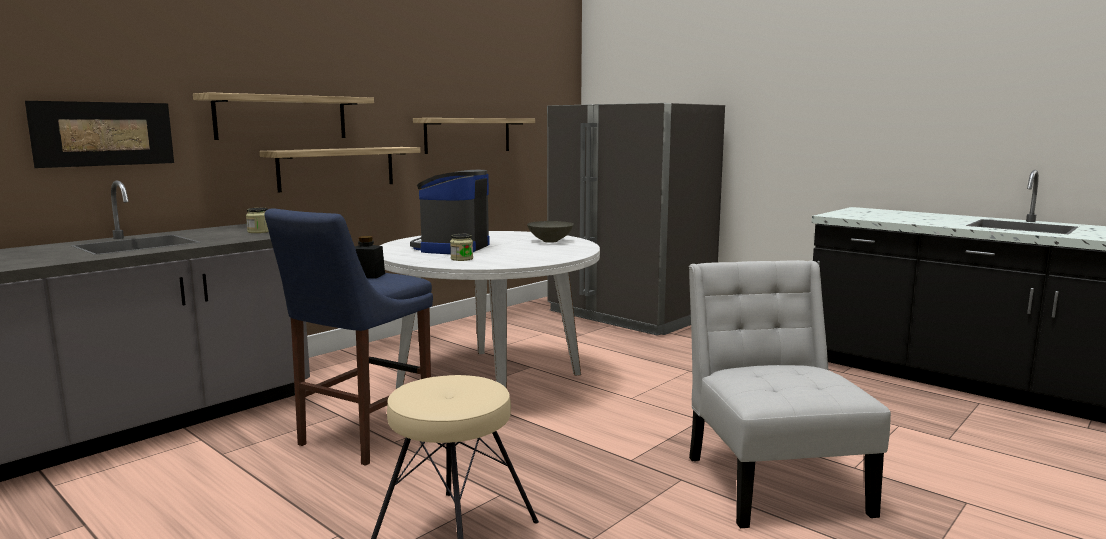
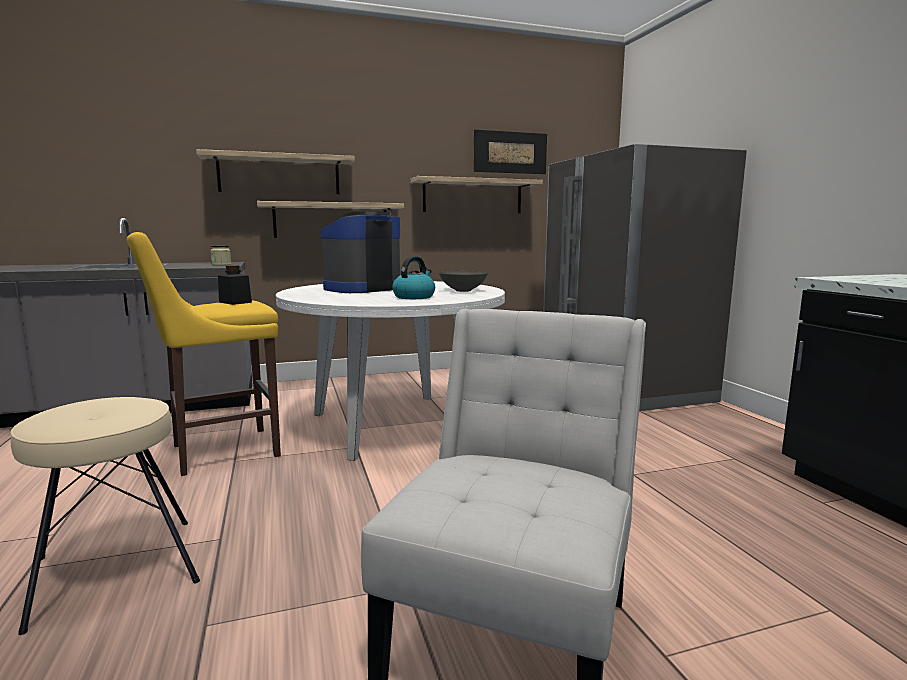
camera: 30 degrees right, 0 degrees up
(104, 134) = (129, 183): picture -> picture (510, 152)
(360, 438) = (219, 451): blue stool -> yellow stool
(461, 259) = (333, 296): jar -> none
(536, 252) = (414, 297): none -> kettle

